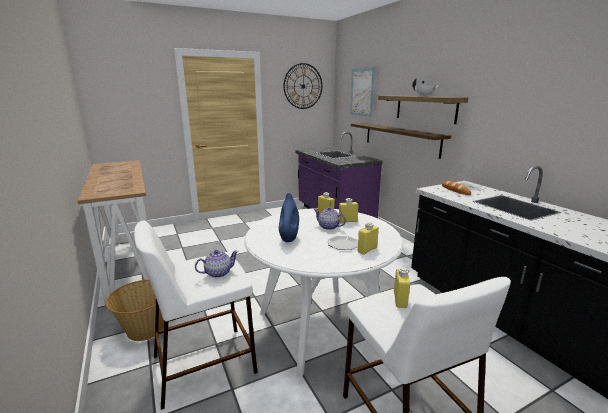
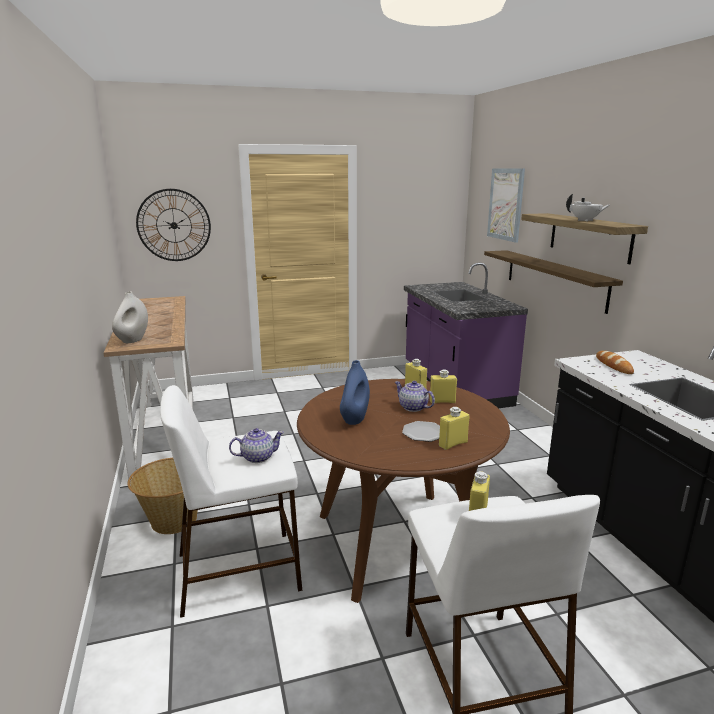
camera: 10 degrees right, 0 degrees up
(102, 191) = (133, 340): none -> white vase
(303, 86) = (419, 192): wall clock -> wall clock (174, 225)
(321, 325) = (398, 541): white dining table -> brown dining table

